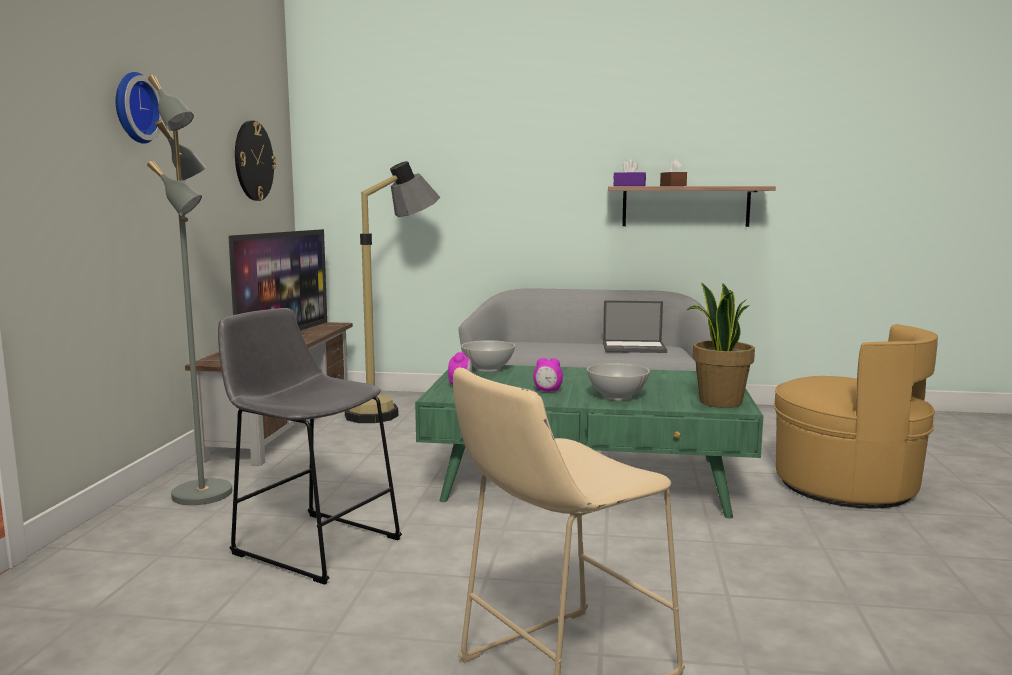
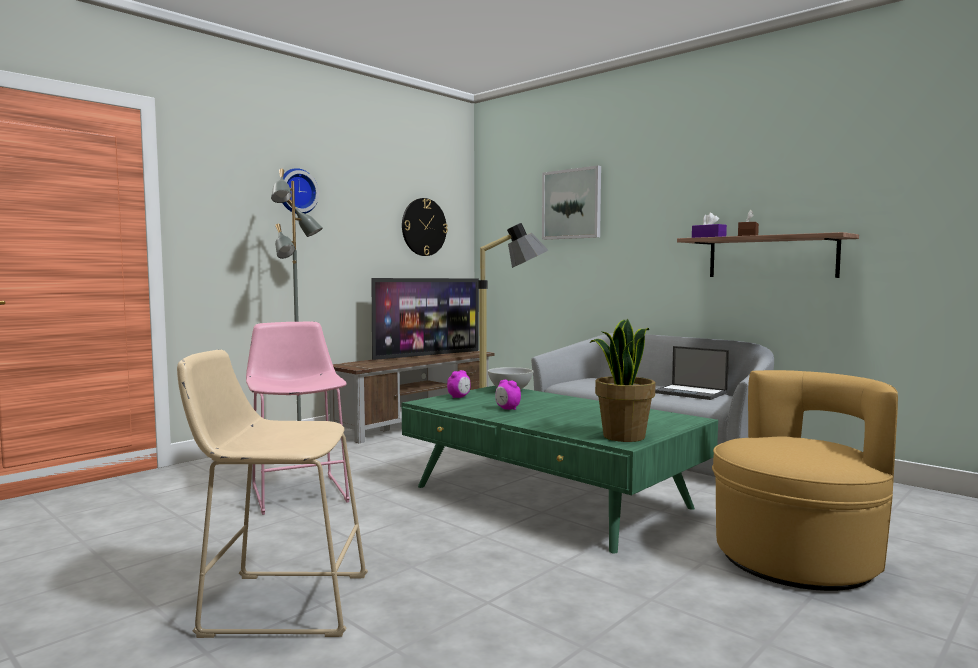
camera: 35 degrees right, 5 degrees down
(311, 544) = (299, 491): grey stool -> pink stool
(447, 139) = (572, 204): none -> picture
(617, 396) = (548, 420): white bowl -> none
(844, 485) = (795, 558): beige armchair -> beige armchair turned 105 degrees counterclockwise

